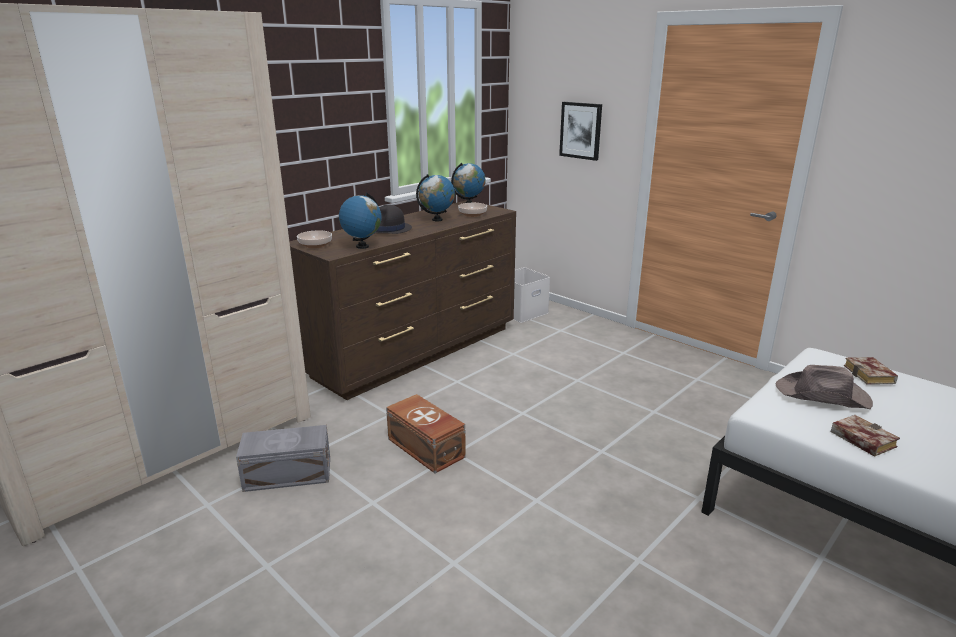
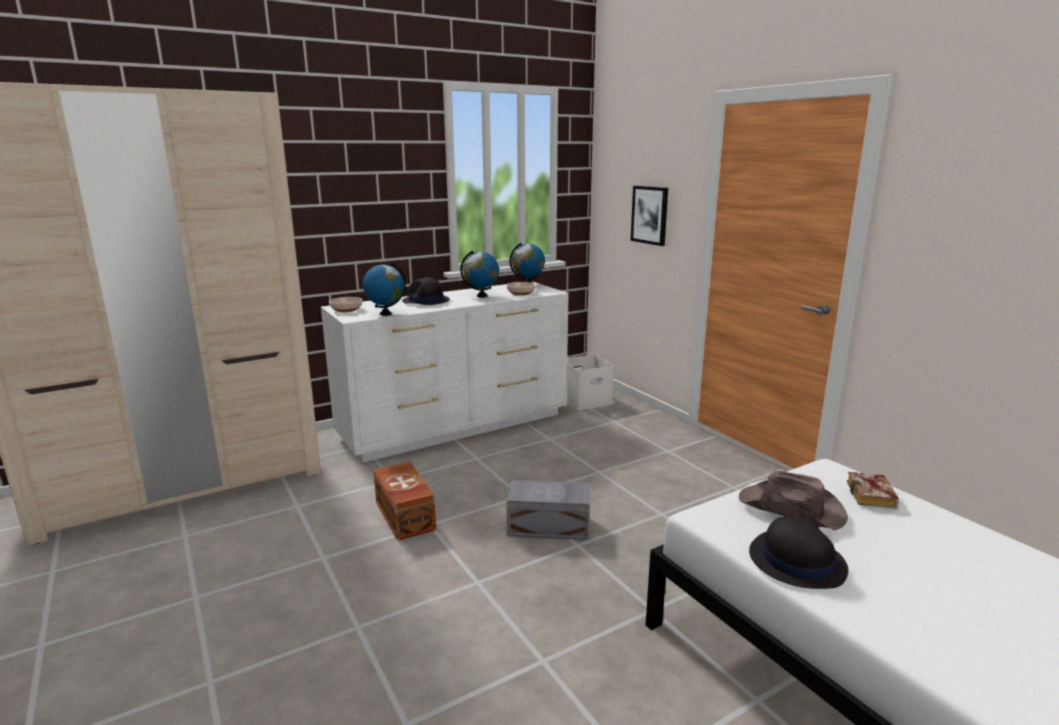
camera: 15 degrees right, 5 degrees down
(289, 475) = (268, 521): grey storage box -> grey storage box (549, 527)
(416, 351) = (456, 426): brown dresser -> white dresser
(859, 439) = (796, 561): book -> black hat

